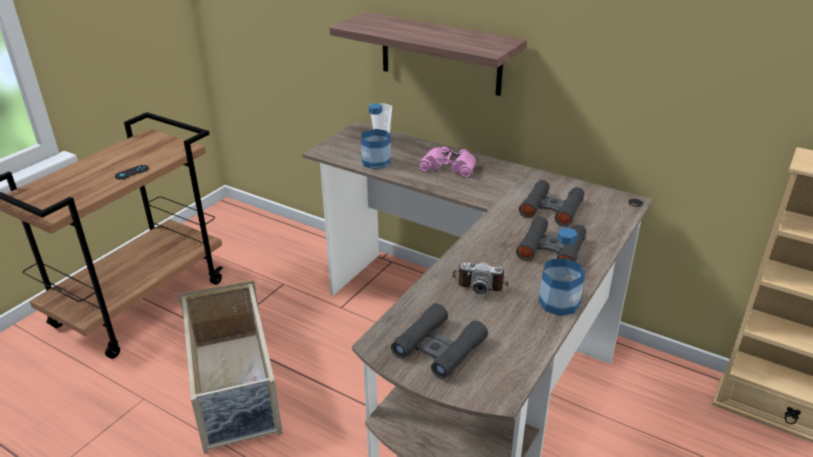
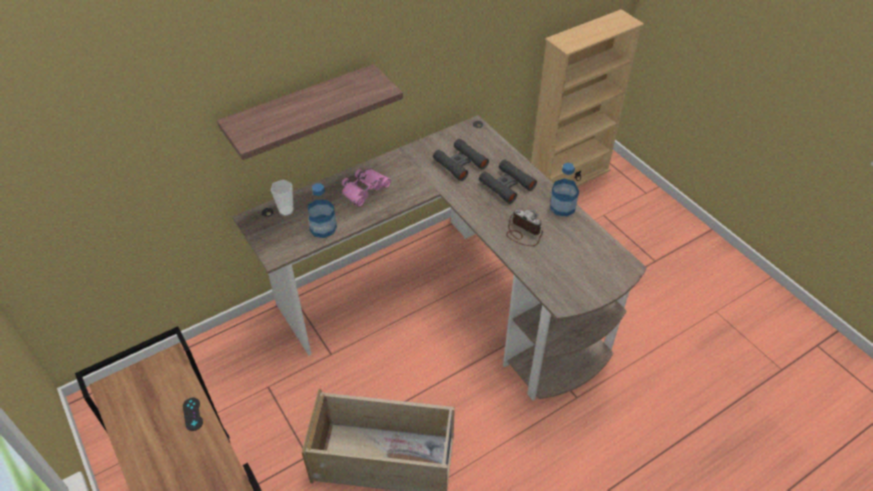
camera: 65 degrees left, 15 degrees up
(439, 348) = (578, 276): black binoculars -> none
(480, 281) = (523, 232): camera -> camera turned 90 degrees counterclockwise

